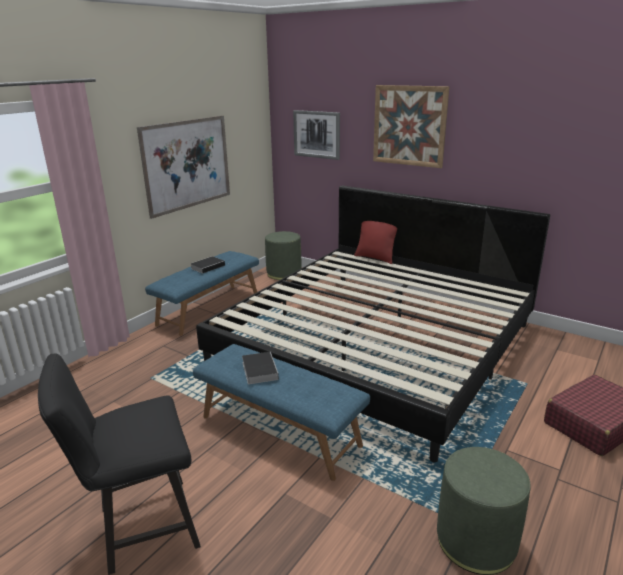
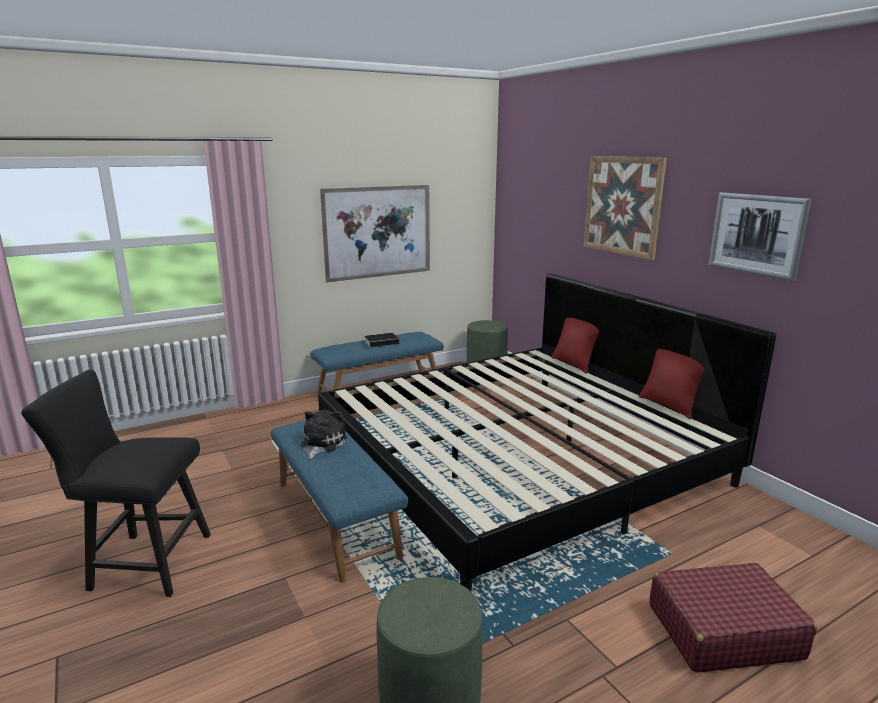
camera: 25 degrees right, 5 degrees down
(259, 369) = (321, 443): book -> plush toy
(317, 134) = (534, 212): picture -> picture (757, 234)
(468, 278) = (669, 406): none -> red pillow

